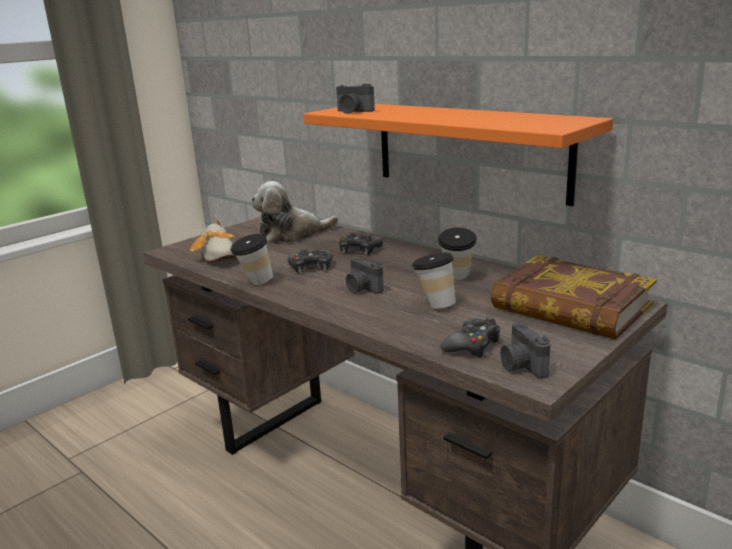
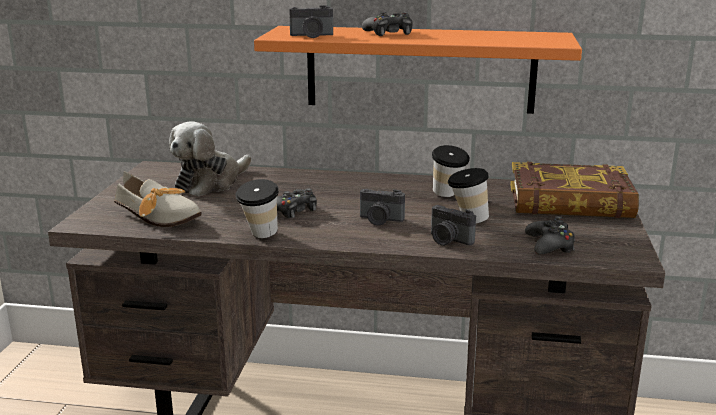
camera: 35 degrees left, 0 degrees up
(359, 250) = (312, 186): black game controller -> black game controller (389, 33)
(521, 366) = (607, 251): camera -> camera (448, 240)

